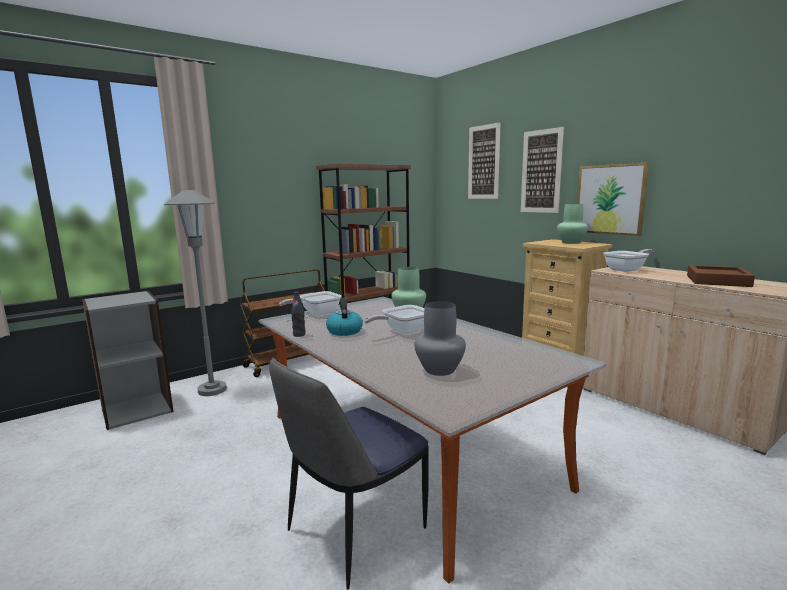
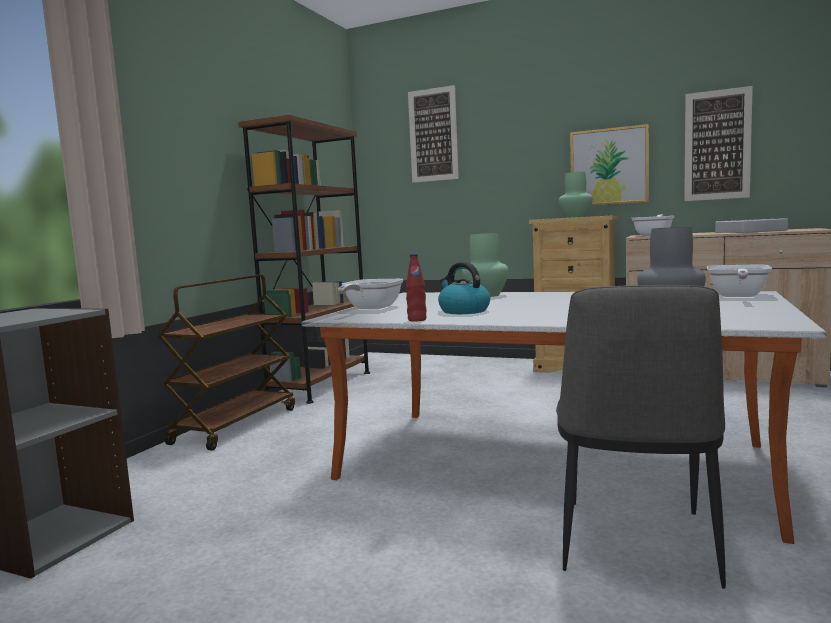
camera: 30 degrees left, 5 degrees down
(212, 390) = (159, 480): grey floor lamp -> none
(299, 335) = (417, 320): black bottle -> red bottle
(402, 331) = (531, 303): frying pan -> frying pan (737, 296)
(541, 171) = (518, 141): picture -> picture (717, 145)
(717, 281) = (750, 231): brown tray -> grey tray

